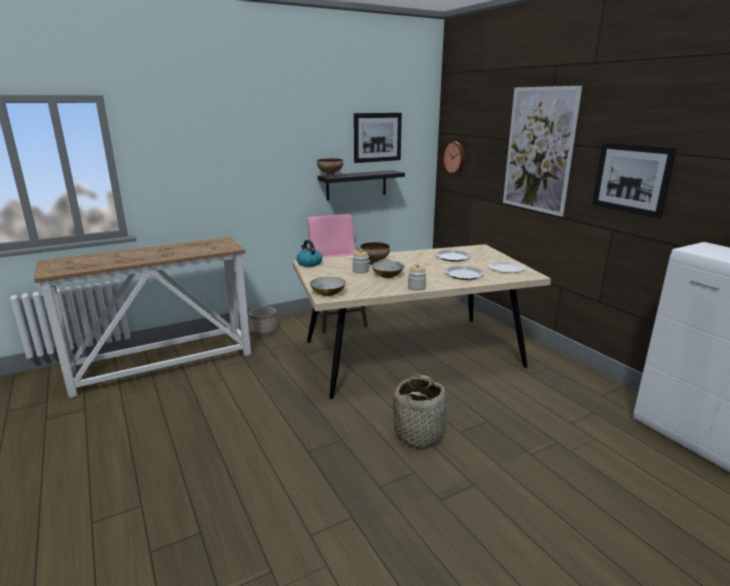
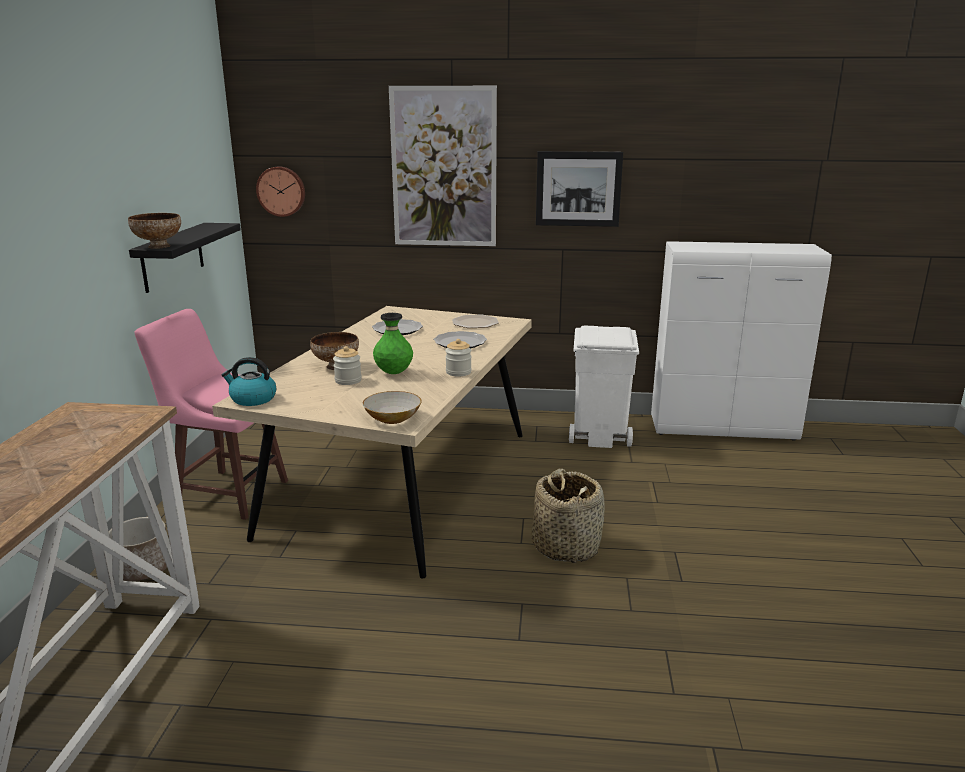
camera: 55 degrees left, 0 degrees up
(377, 137) = (181, 169): picture -> none
(387, 275) = (394, 373): bowl -> green vase
(584, 395) = (599, 435): none -> white trash can

